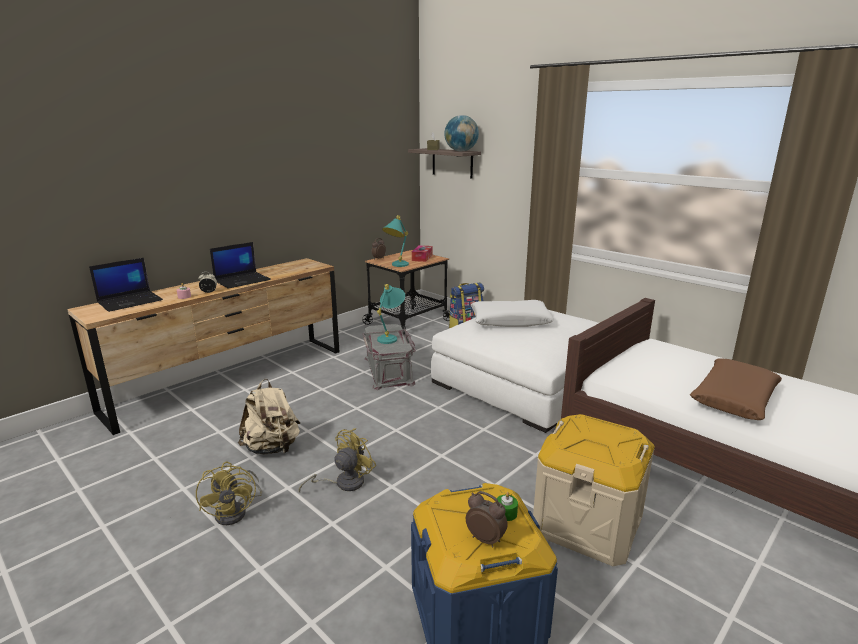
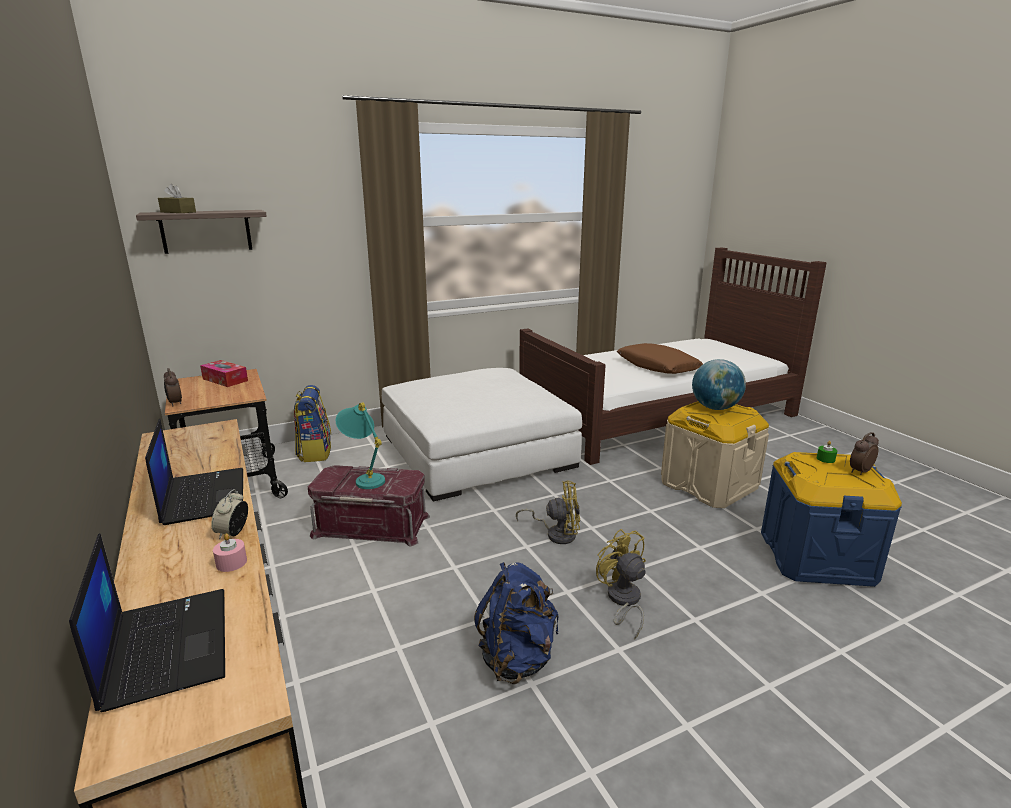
camera: 70 degrees left, 0 degrees up
(236, 511) = (661, 704): yellow fan -> yellow fan (556, 533)
(272, 448) = (518, 658): beige backpack -> blue backpack
(389, 370) = (372, 525): grey storage box -> red storage box
(396, 266) = (236, 398): turquoise table lamp -> none
(461, 151) = (244, 211): globe -> globe (715, 408)
(510, 321) = (457, 394): white pillow -> none

